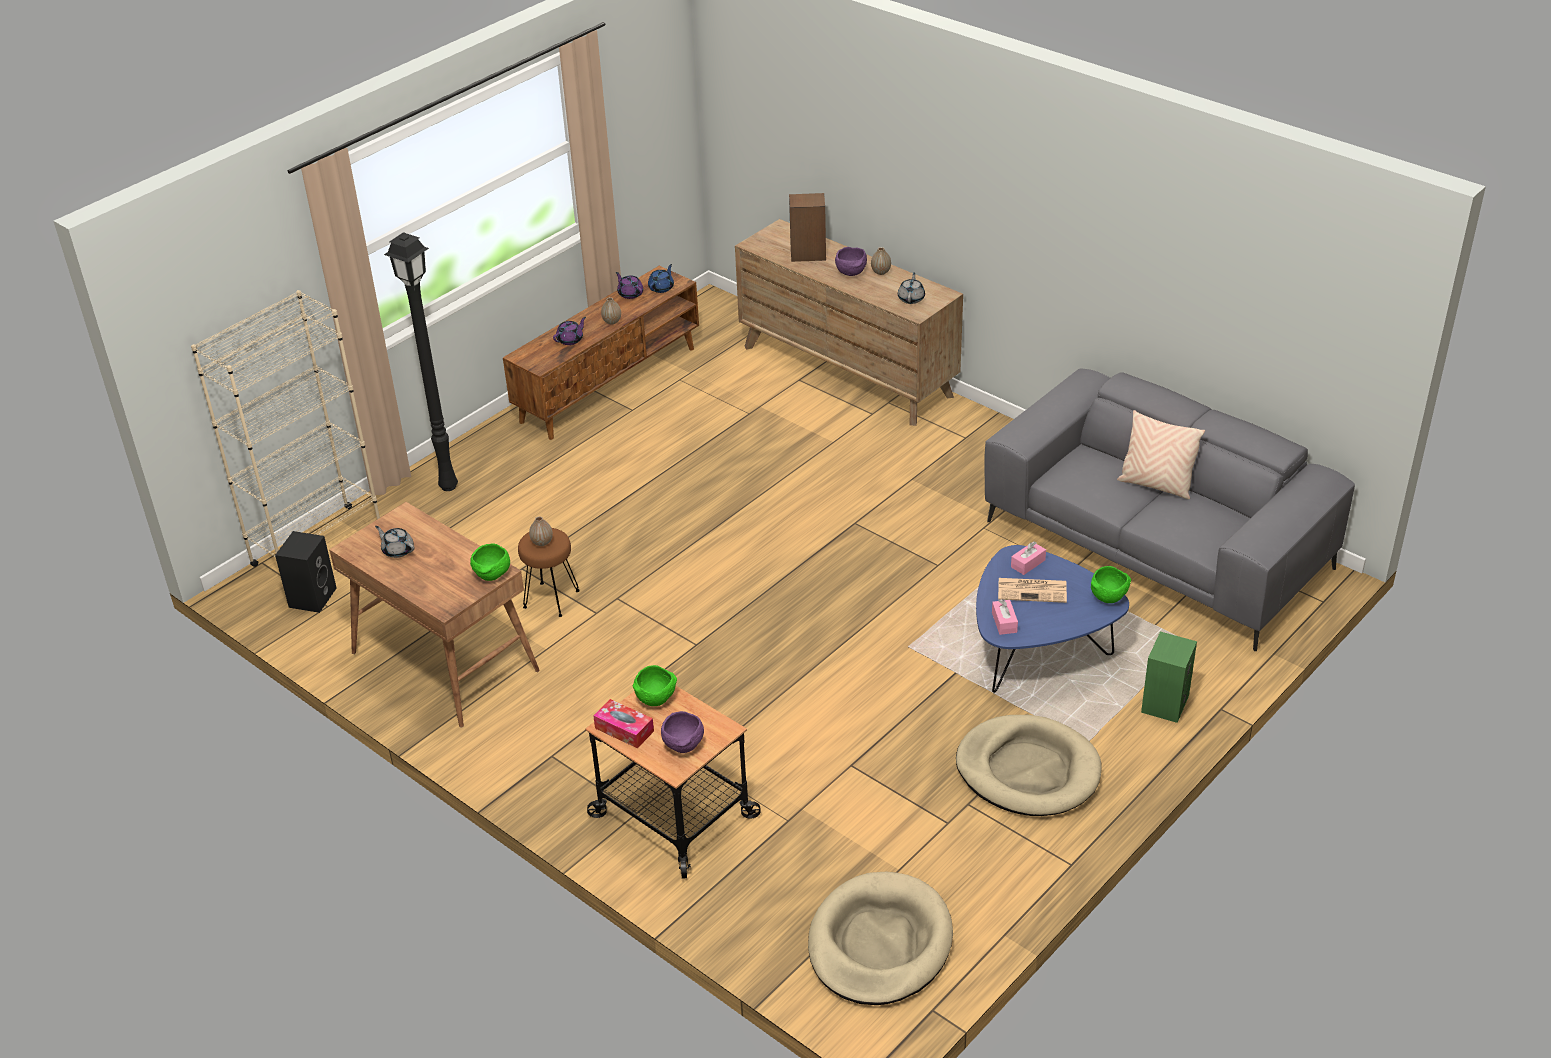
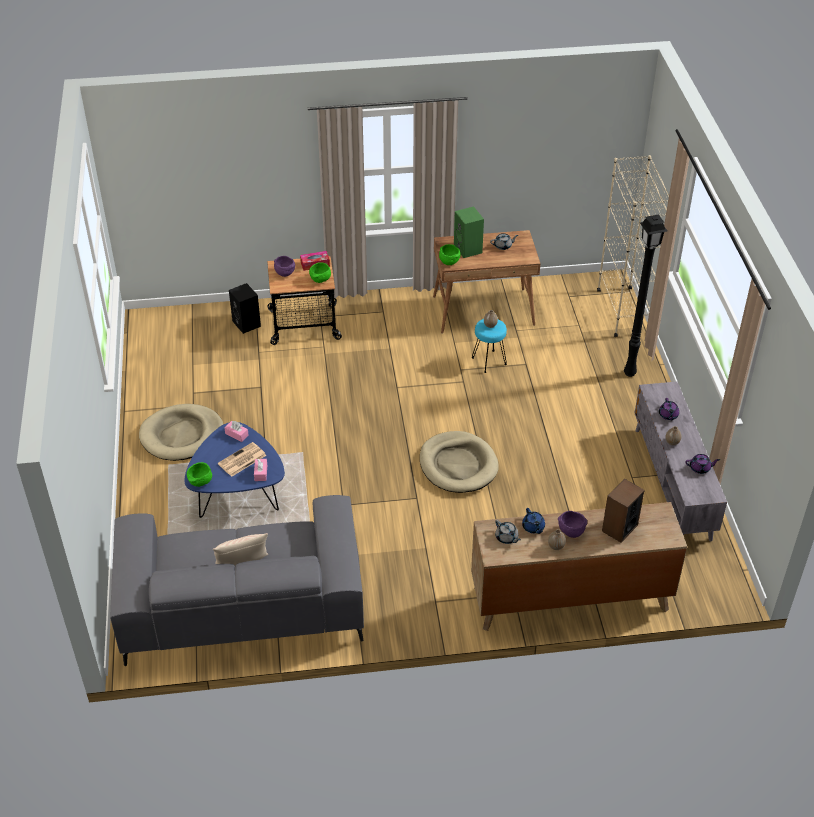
camera: 130 degrees right, 5 degrees up
(312, 596) = (582, 295): black speaker -> black speaker (247, 324)
(552, 599) = (488, 361): brown stool -> turquoise stool
(609, 384) = (673, 483): brown tv stand -> grey tv stand
(661, 288) = (693, 486): blue teapot -> blue teapot (533, 527)
(879, 943) = (170, 338): beige dog bed -> beige dog bed (458, 465)
(1164, 703) = (150, 510): green speaker -> green speaker (468, 249)

